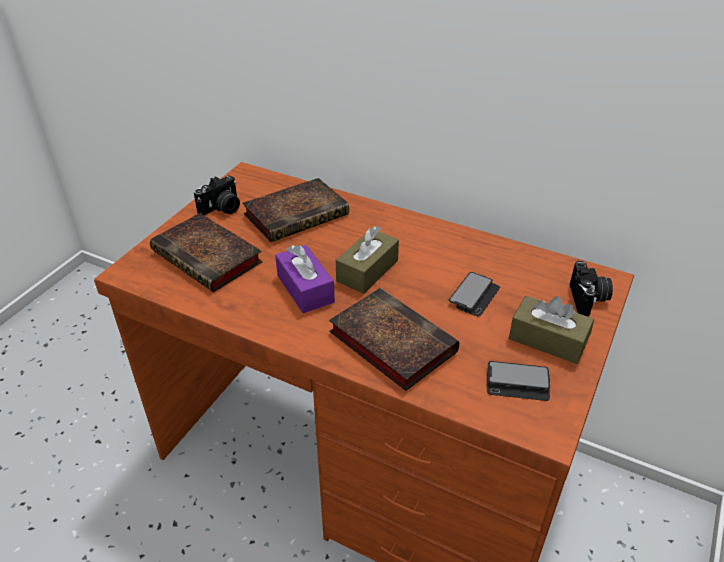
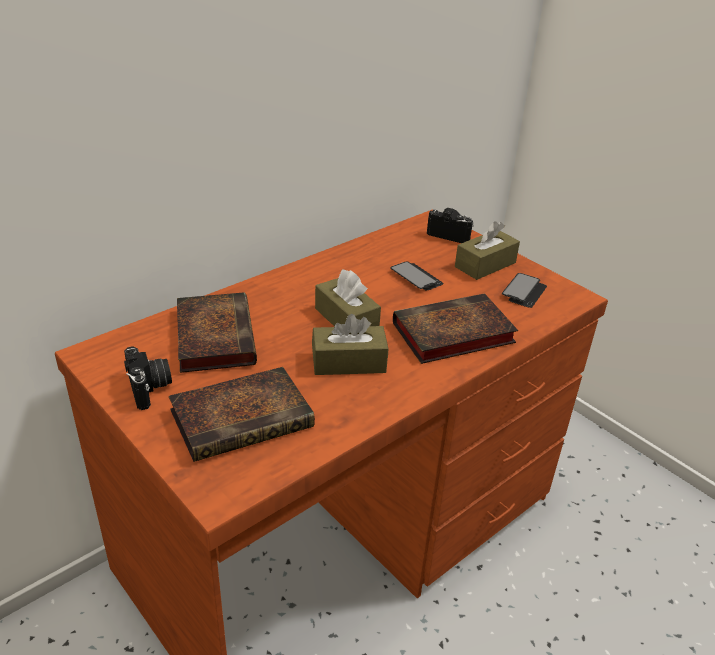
camera: 70 degrees left, 5 degrees down
(305, 289) = (348, 362): purple tissue box -> brown tissue box

